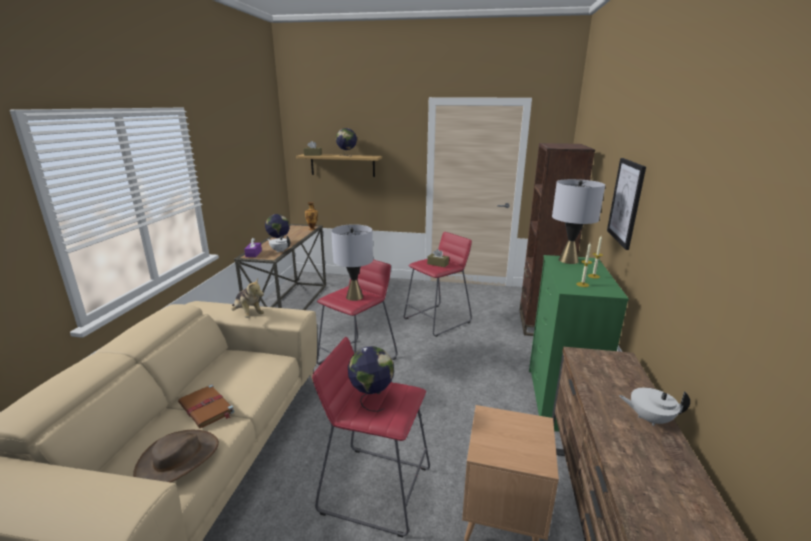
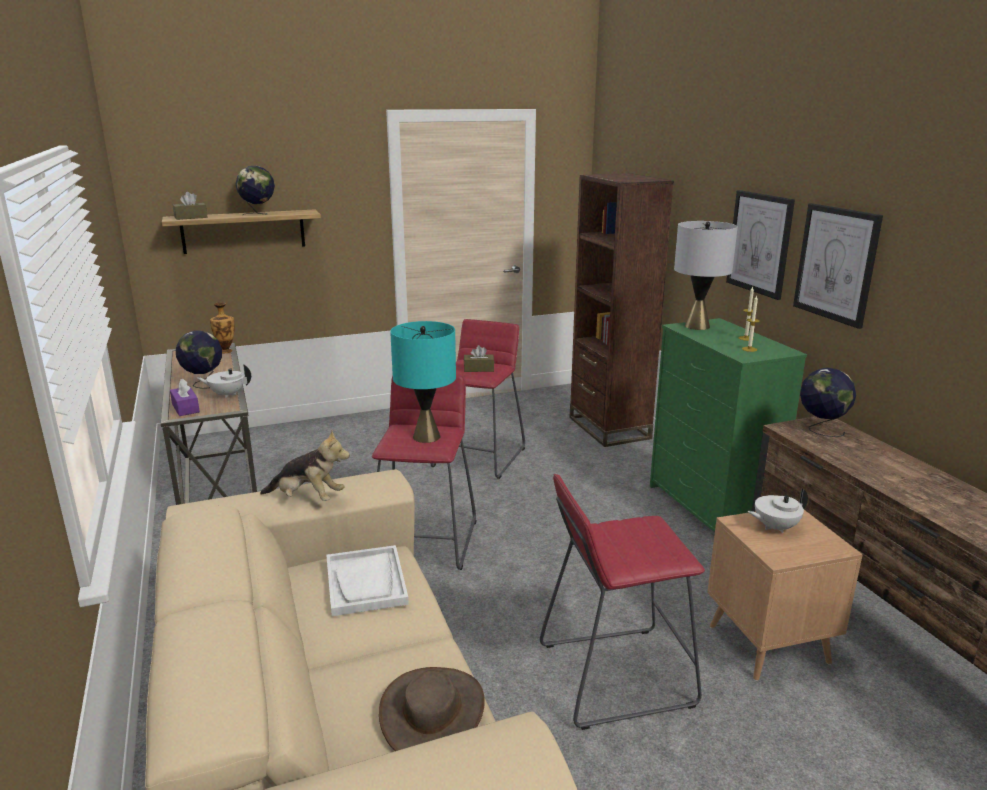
camera: 30 degrees left, 0 degrees up
(207, 408) = (378, 645): brown book -> none
(245, 371) = (366, 582): none -> white tray
(355, 297) = (427, 436): grey table lamp -> turquoise table lamp
(371, 399) = (623, 544): globe -> globe (821, 429)
(649, 418) = (906, 466): white teapot -> white teapot (774, 527)
(658, 225) = (836, 264): none -> picture

